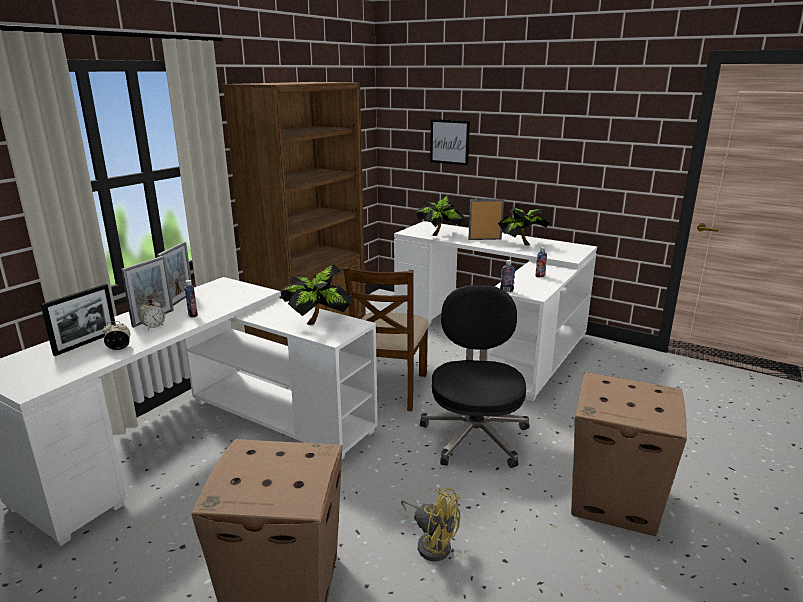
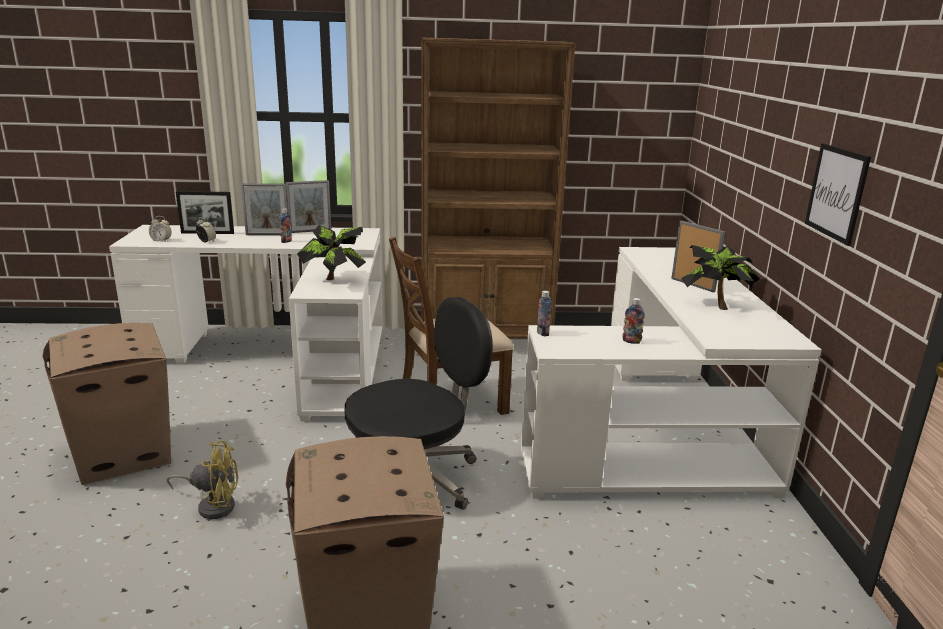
camera: 55 degrees right, 0 degrees up
(153, 326) = (252, 238): alarm clock -> alarm clock (161, 241)
(432, 543) = (213, 505): yellow fan -> yellow fan turned 90 degrees counterclockwise
(439, 235) = (659, 263): potted plant -> none
(449, 142) = (736, 139): picture -> picture (836, 192)

